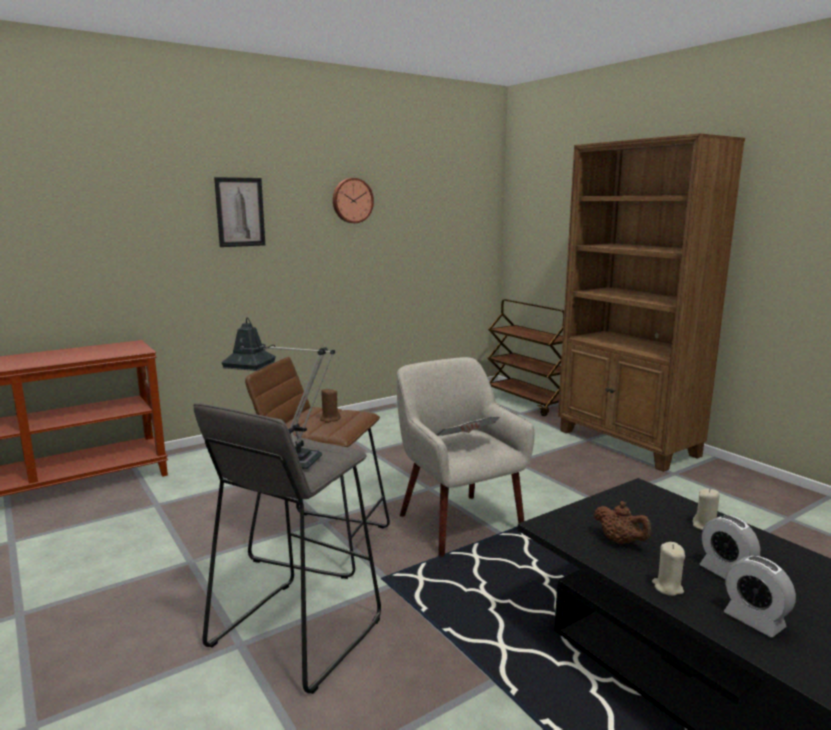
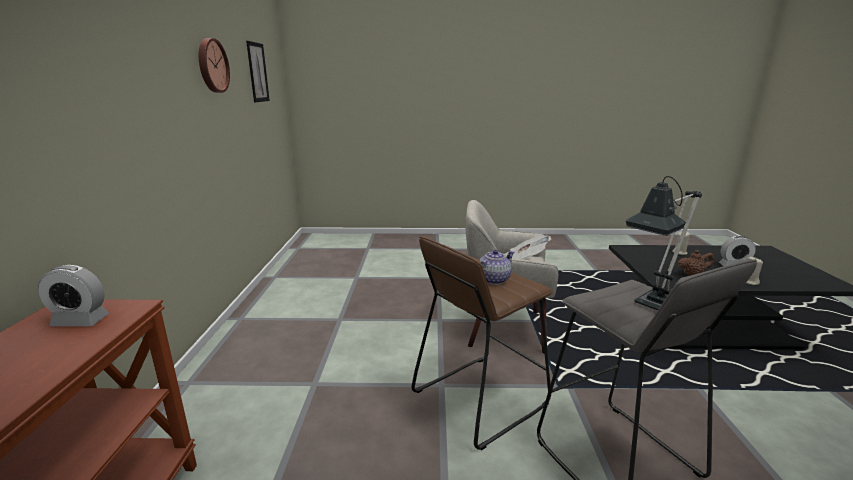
camera: 55 degrees left, 5 degrees up
(240, 212) = (126, 76): picture -> picture (257, 72)
(330, 419) = (493, 280): brown candle -> teapot
(527, 402) = (354, 239): brown cart -> none
(627, 444) = (458, 243): brown bookcase -> none
(754, 620) = (782, 277): alarm clock -> alarm clock (80, 321)

